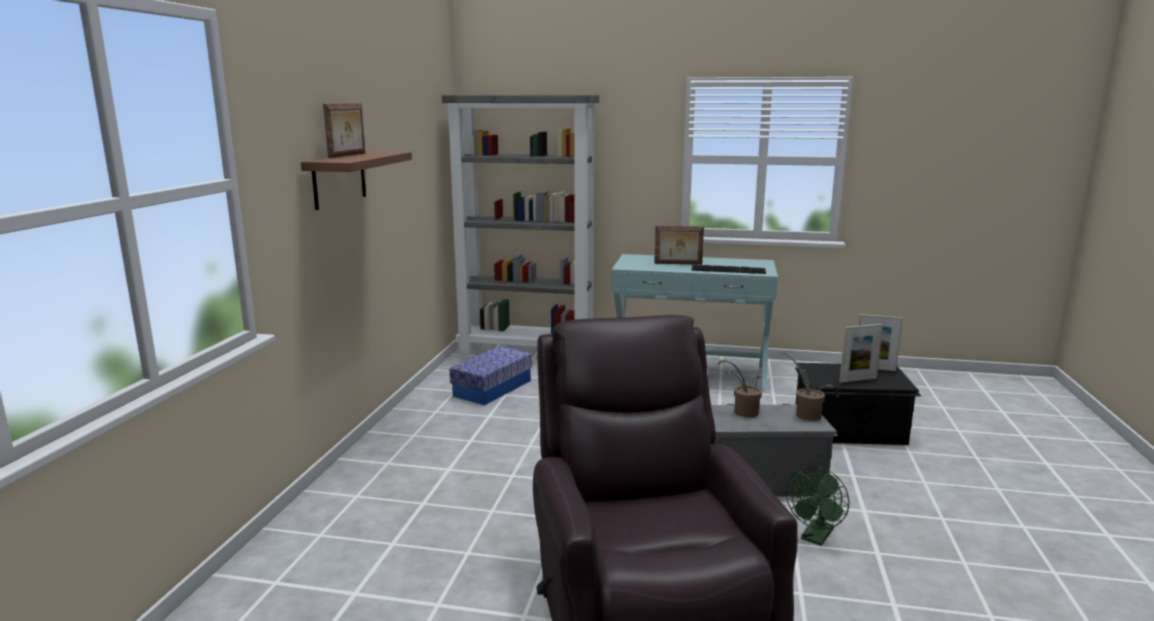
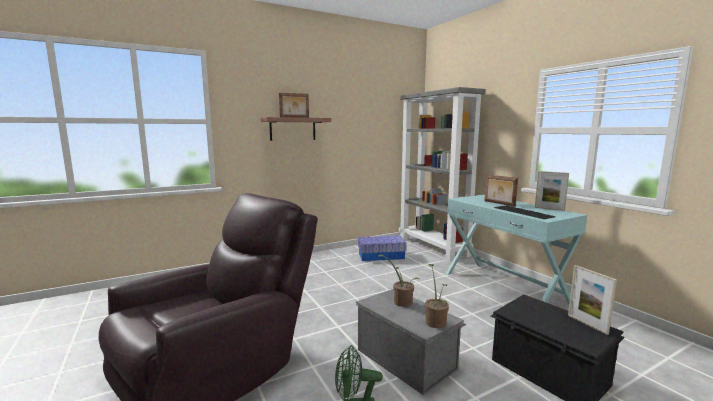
camera: 50 degrees right, 5 degrees down
(858, 380) = (547, 324): picture frame -> picture frame (549, 209)

